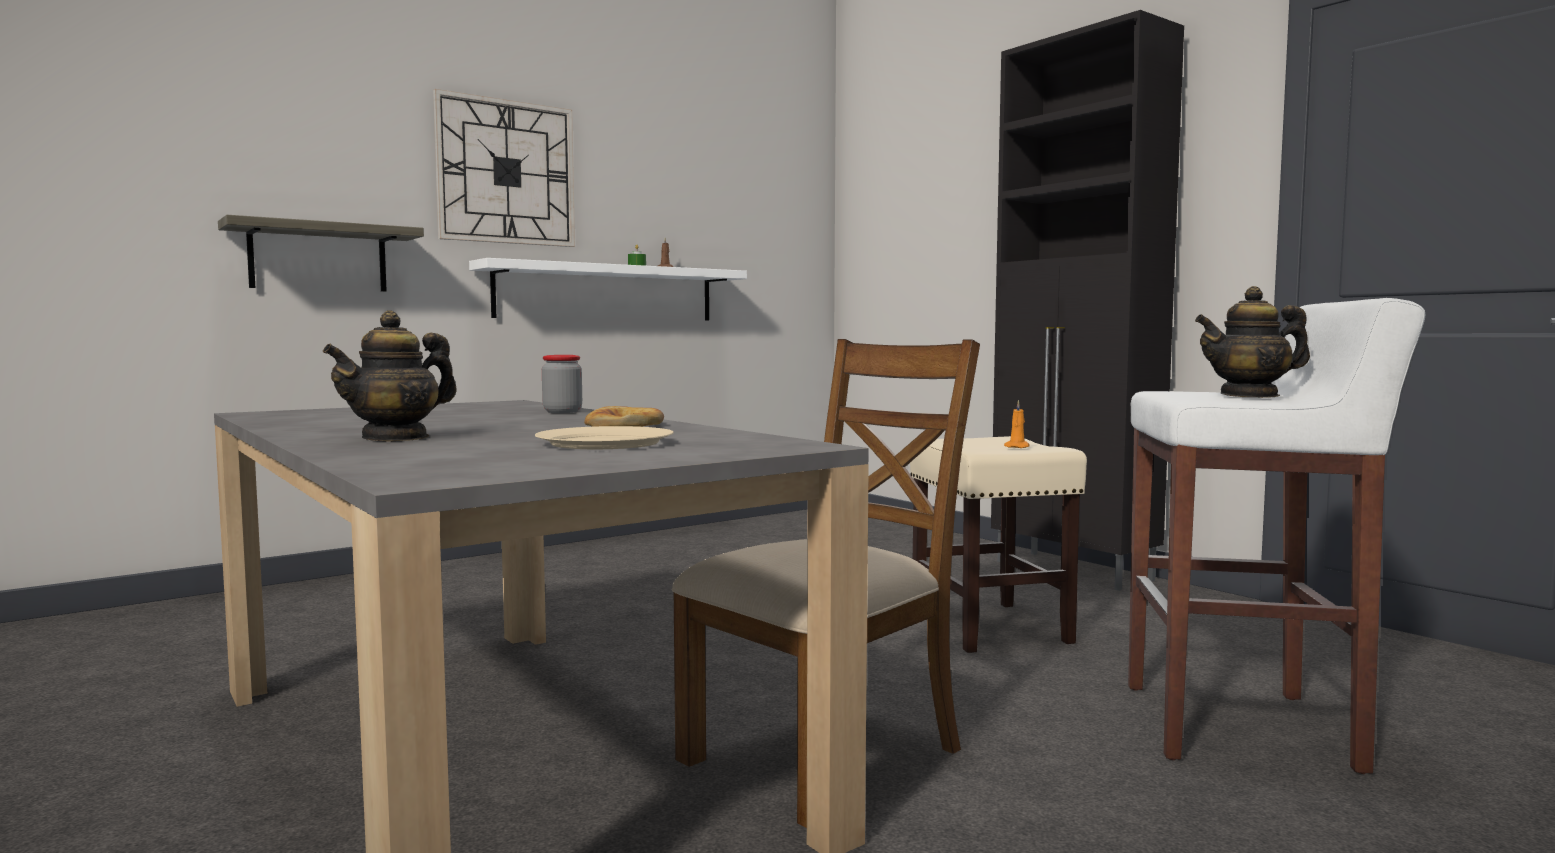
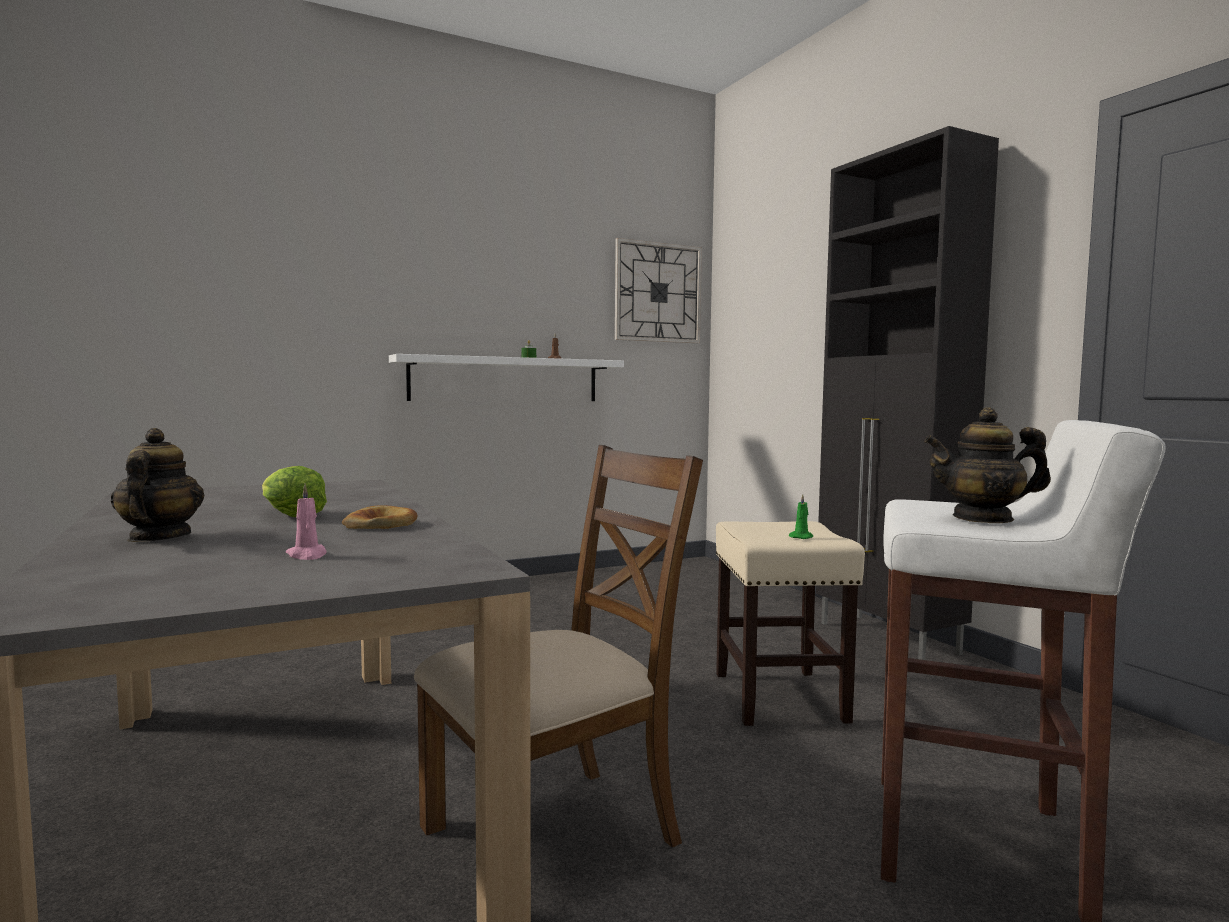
camera: 10 degrees right, 0 degrees up
(318, 258) = (266, 355): shelf -> none
(396, 438) = (159, 537): teapot -> teapot turned 120 degrees clockwise
(499, 422) = (290, 515): none -> lettuce
(506, 172) = (420, 283): wall clock -> wall clock (658, 292)
(562, 412) = (373, 500): jar -> none
(605, 443) = (307, 555): beige plate -> pink candle
(1017, 447) = (801, 537): orange candle -> green candle

